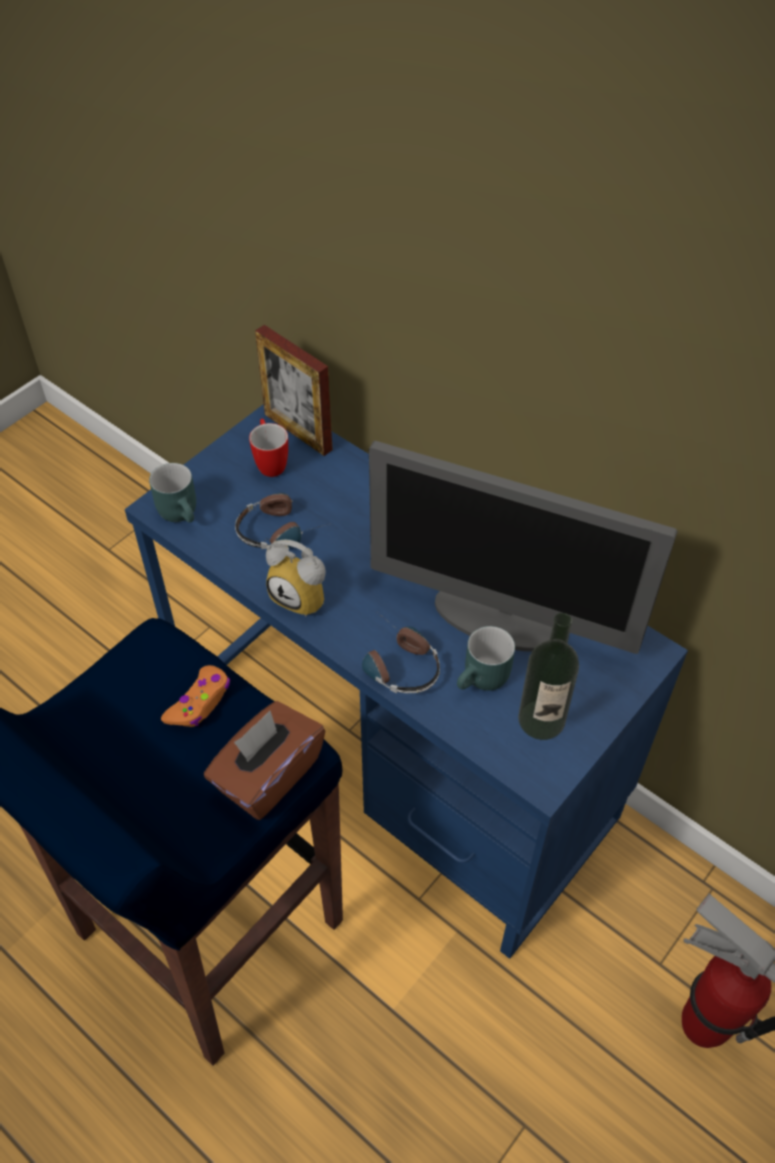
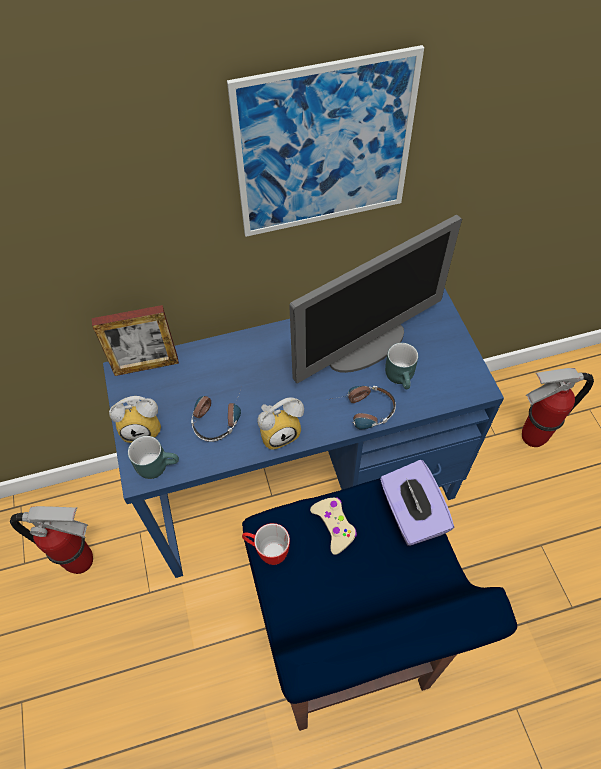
camera: 55 degrees left, 5 degrees up
(142, 596) = (81, 561): none -> fire extinguisher
(199, 702) = (334, 526): orange game controller -> beige game controller
(219, 474) = (143, 427): none -> alarm clock
(268, 775) = (411, 514): brown tissue box -> purple tissue box
(270, 462) = (158, 394): mug -> mug (267, 551)
(541, 720) = (444, 367): bottle -> none
(565, 311) = (324, 148): none -> picture

